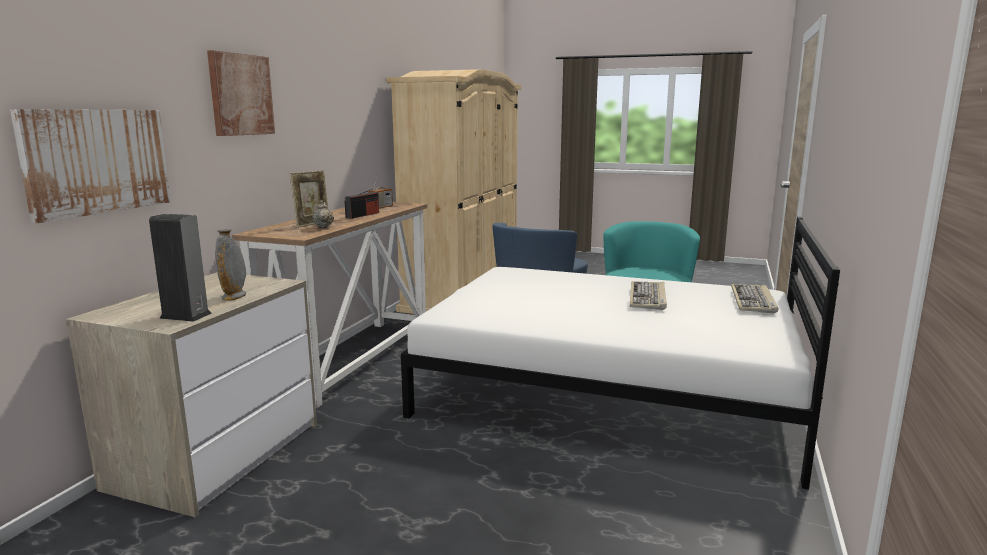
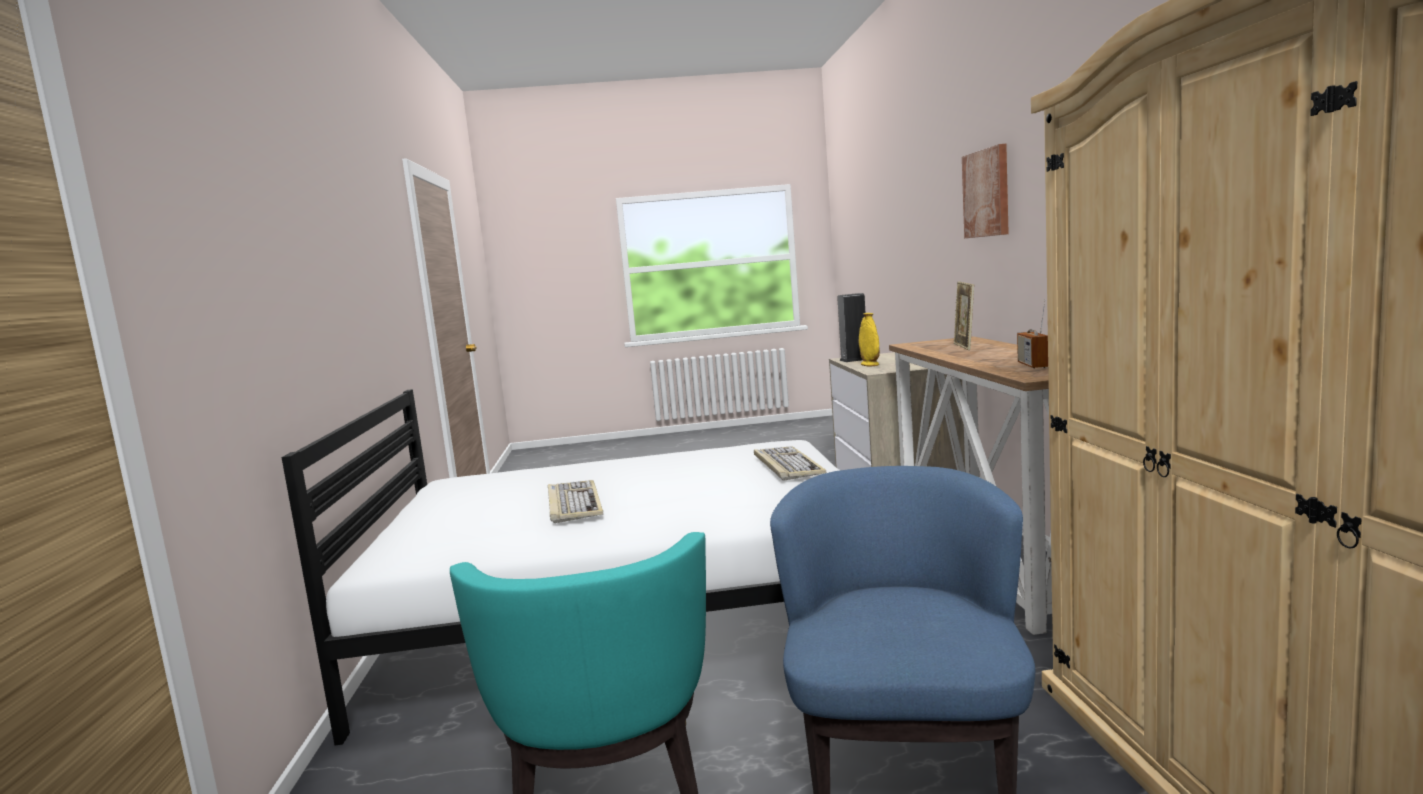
camera: 155 degrees right, 5 degrees down
(97, 161) = (923, 256): picture -> none
(234, 296) = (870, 365): grey vase -> yellow vase
(324, 227) = (937, 348): beige teapot -> none
(362, 215) = (981, 357): radio -> none
(753, 301) = (418, 536): keyboard -> keyboard (786, 466)

